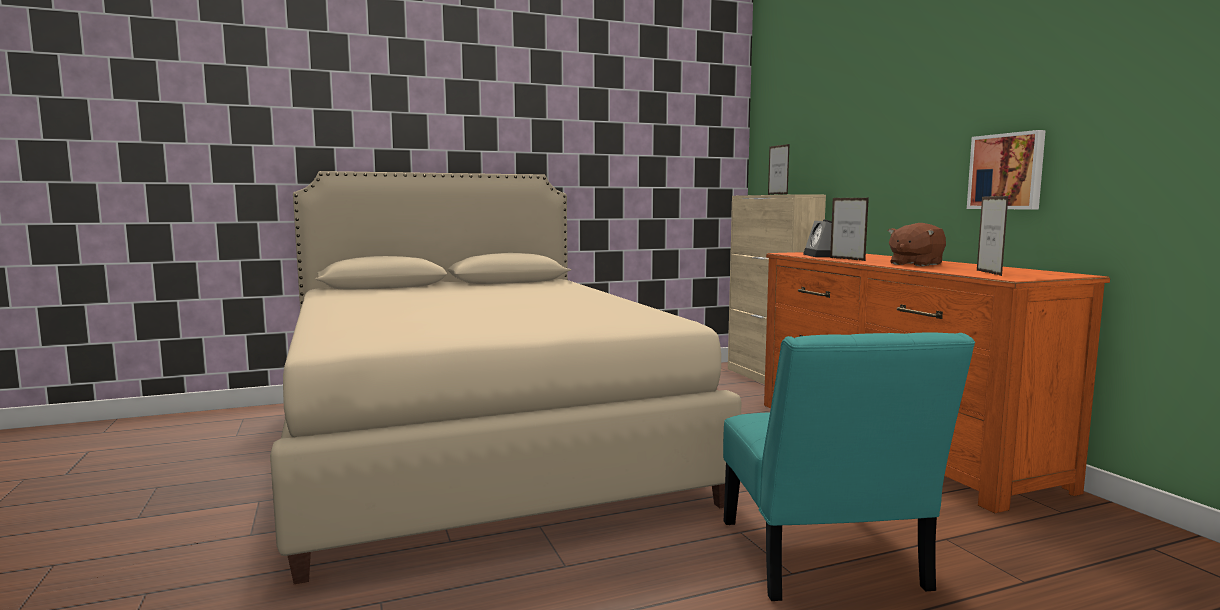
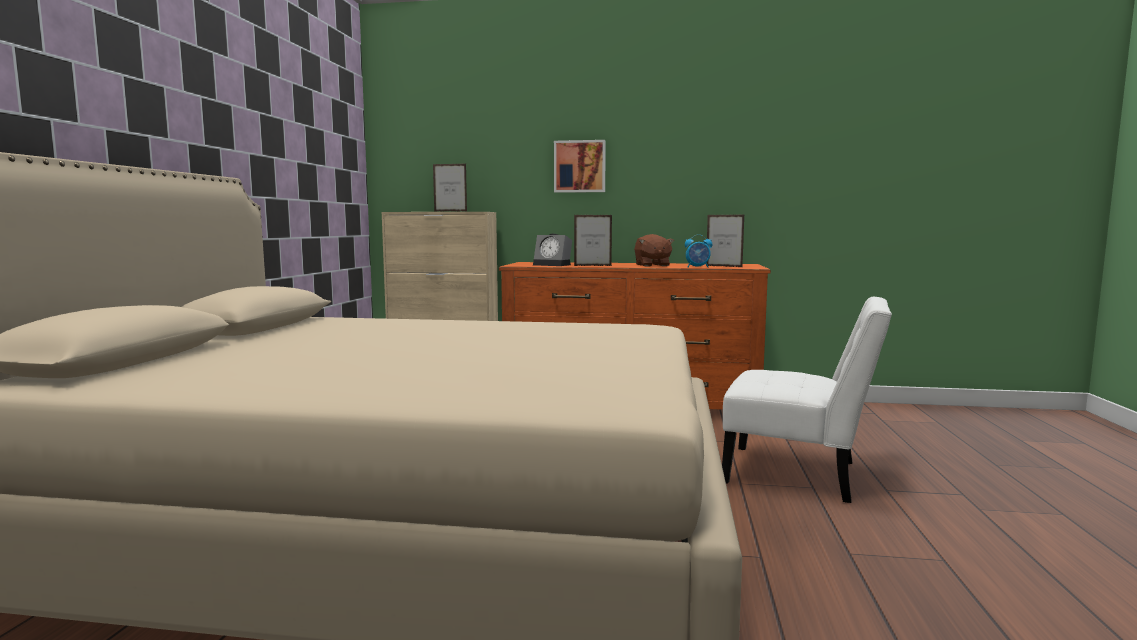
camera: 60 degrees left, 0 degrees up
(823, 561) = (799, 474): turquoise chair -> white chair
(939, 270) = (698, 267): none -> alarm clock
(1007, 171) = (679, 198): picture -> picture (580, 166)

